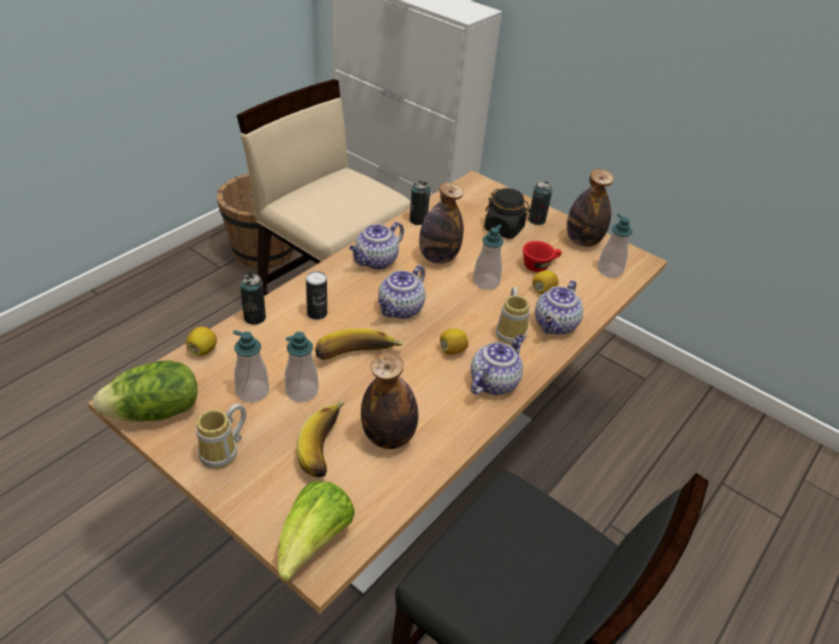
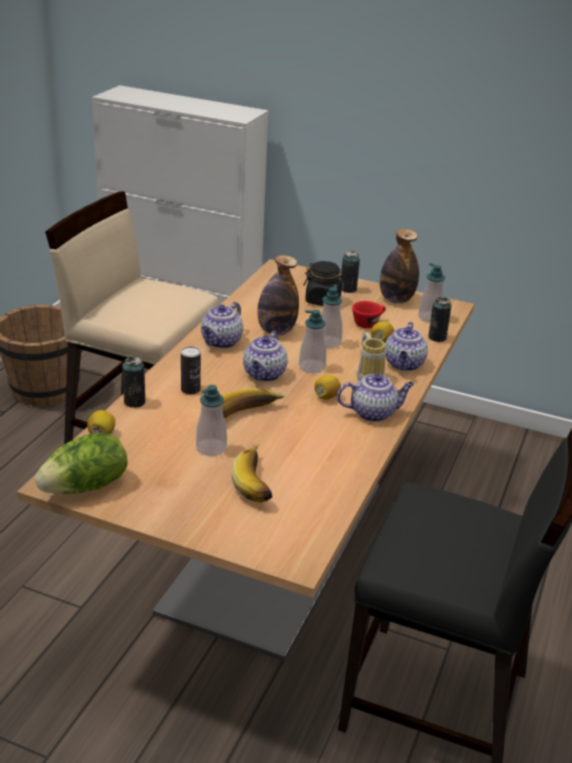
camera: 15 degrees left, 10 degrees down
(224, 453) = (169, 503): mug -> none
(252, 391) = (167, 456): soap dispenser -> soap dispenser (312, 367)
(313, 543) = (284, 548): lettuce -> none
(388, 437) = (306, 466): bottle -> none
(418, 220) = (242, 305): can -> can (437, 337)
(494, 382) = (373, 413): teapot -> teapot turned 60 degrees clockwise

